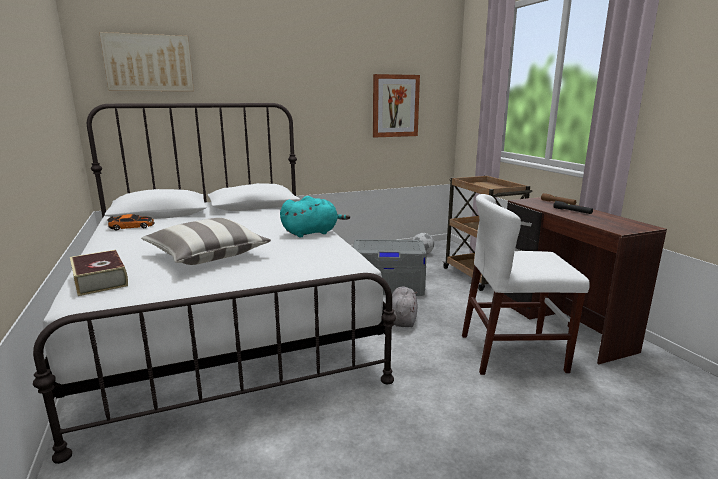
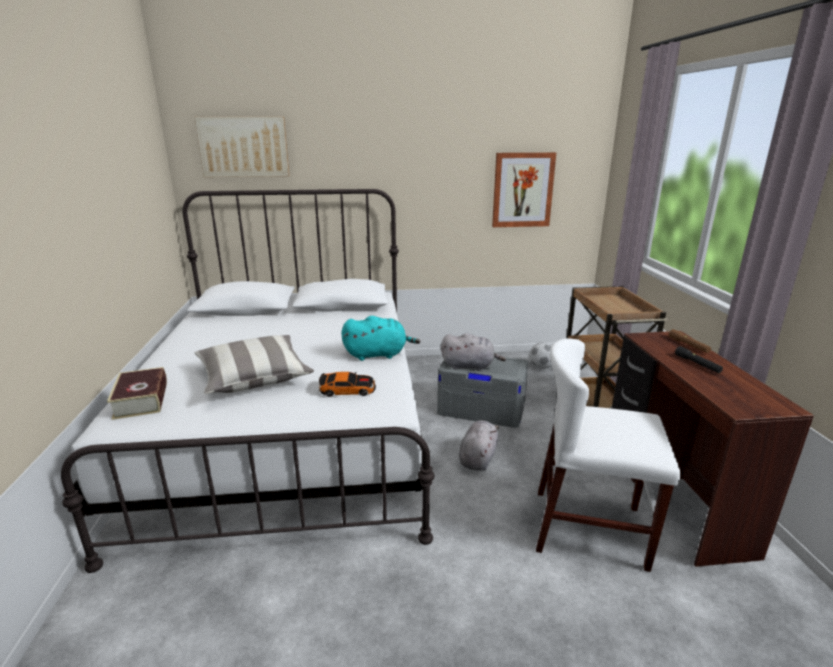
camera: 15 degrees right, 5 degrees up
(132, 226) = (209, 325): toy car -> toy car (347, 389)
(377, 248) = (470, 366): none -> grey plush toy

